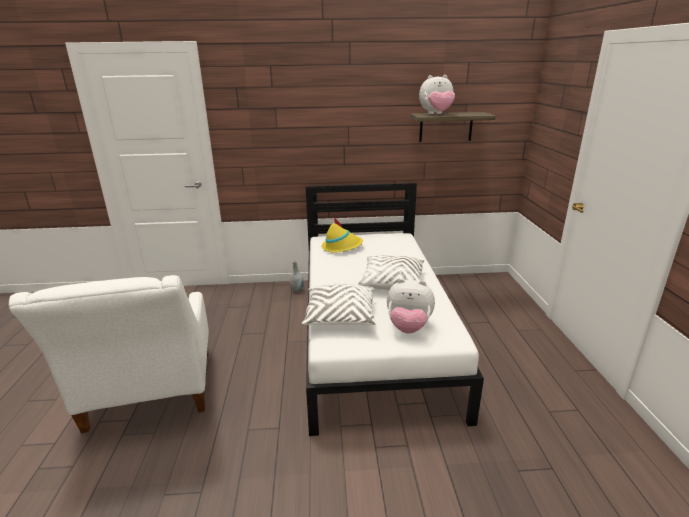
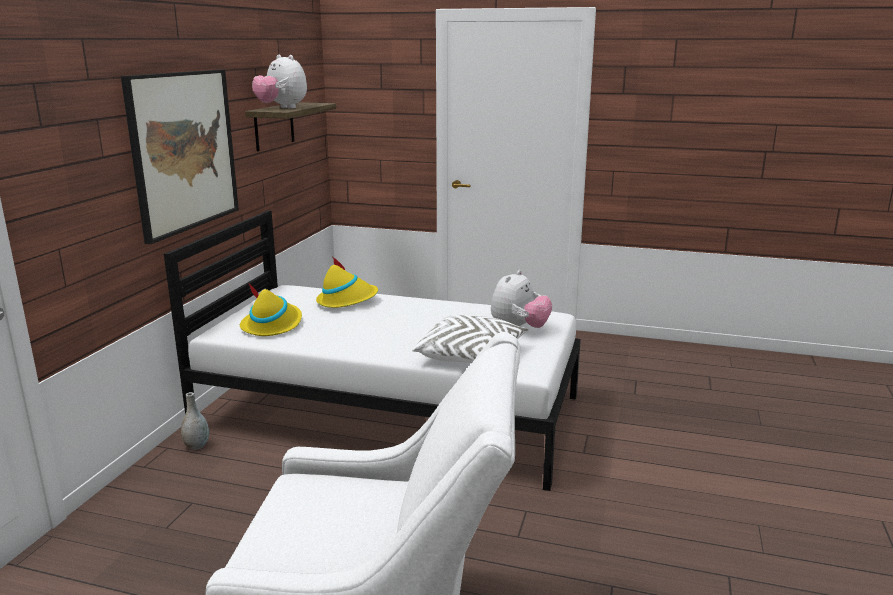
camera: 70 degrees left, 5 degrees down
(340, 132) = (183, 151): none -> picture
(392, 282) = (413, 317): white pillow -> none
(397, 255) = (347, 300): none -> yellow hat
(436, 114) = (282, 108): plush toy -> plush toy turned 120 degrees clockwise

